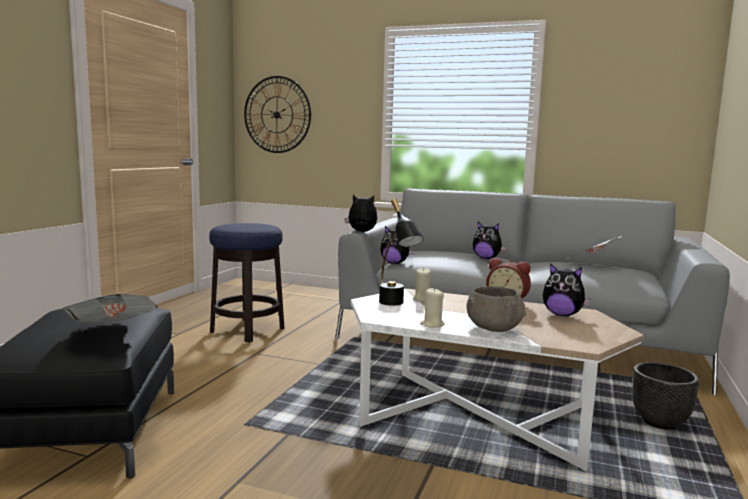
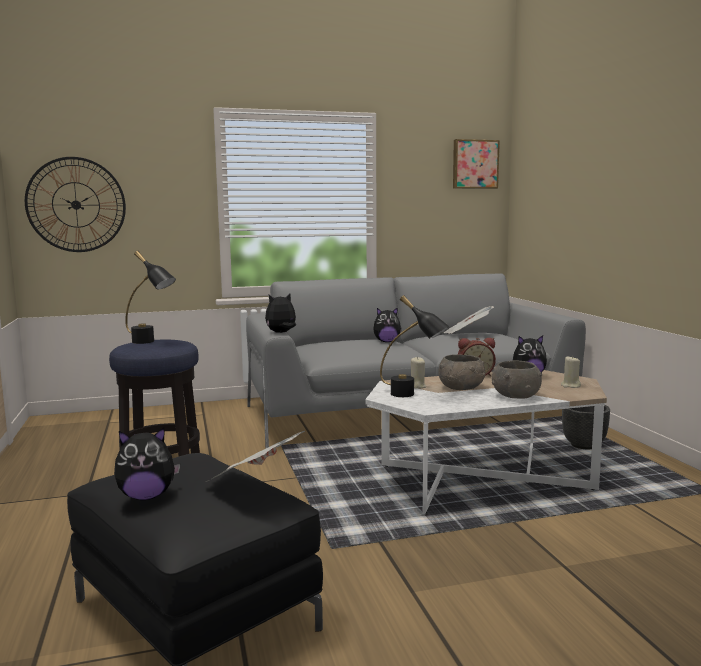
camera: 35 degrees left, 0 degrees up
(248, 224) = (150, 342): none -> black table lamp
(395, 263) = (318, 360): plush toy -> plush toy (147, 496)
(432, 324) = (475, 404): beige candle -> beige candle (570, 386)
(459, 309) = (461, 388): none -> grey bowl
(669, 71) = (474, 164): none -> picture

